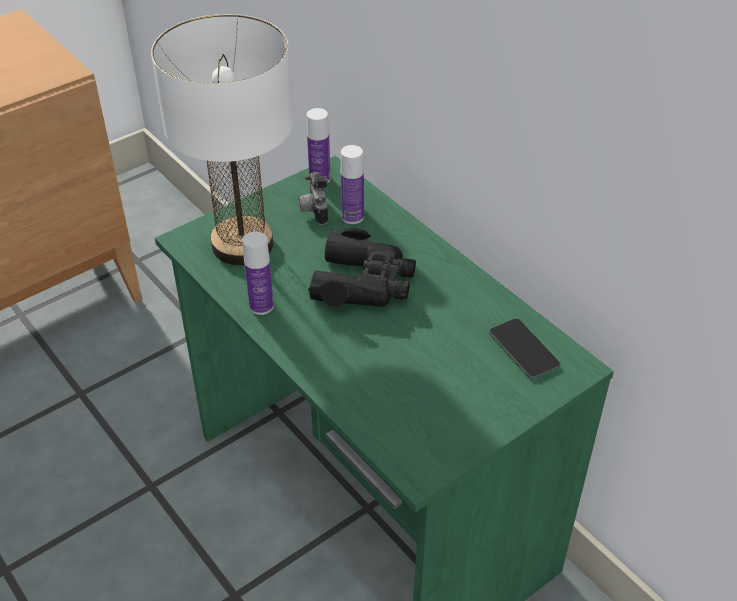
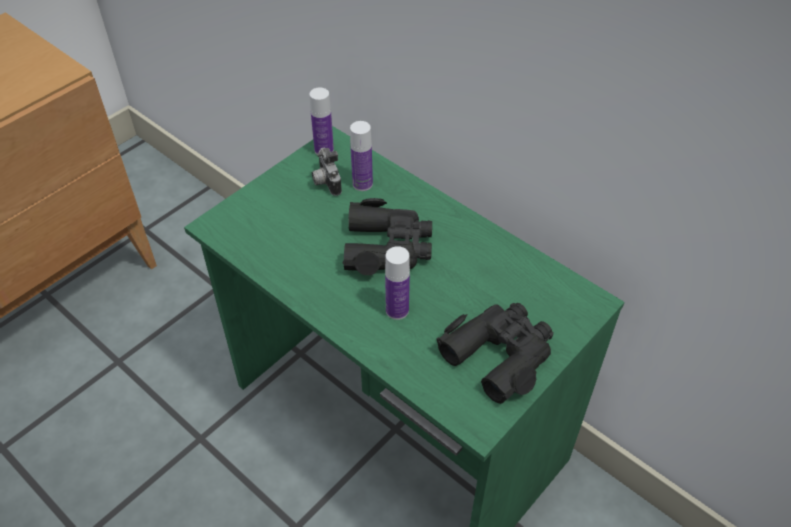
camera: 10 degrees left, 5 degrees up
(242, 244) = (268, 223): table lamp -> none
(261, 306) = (300, 282): bottle -> bottle (397, 310)
(459, 405) = (499, 354): none -> black binoculars
(523, 349) = (543, 292): phone -> none

